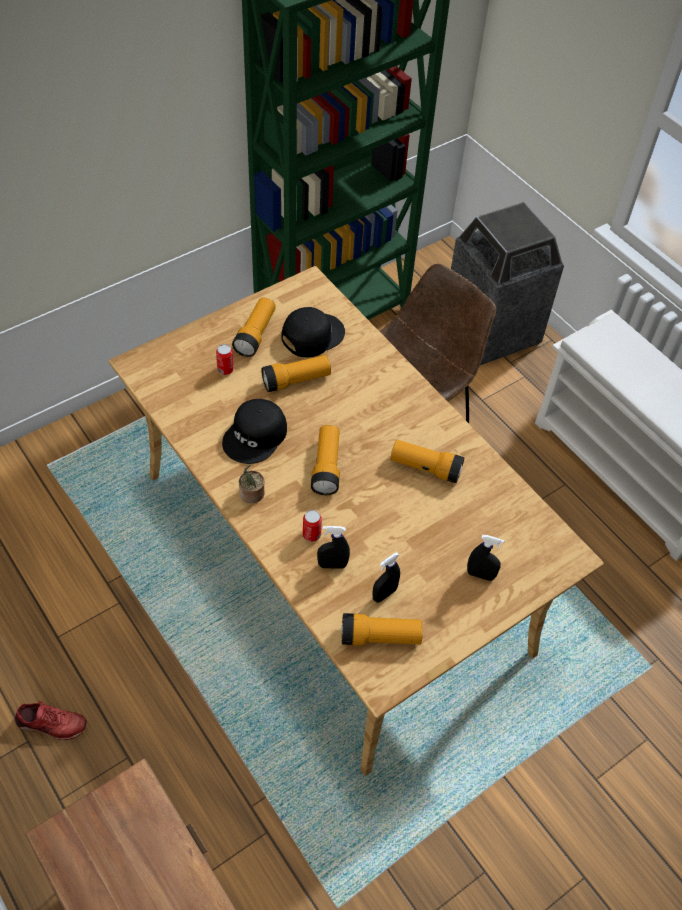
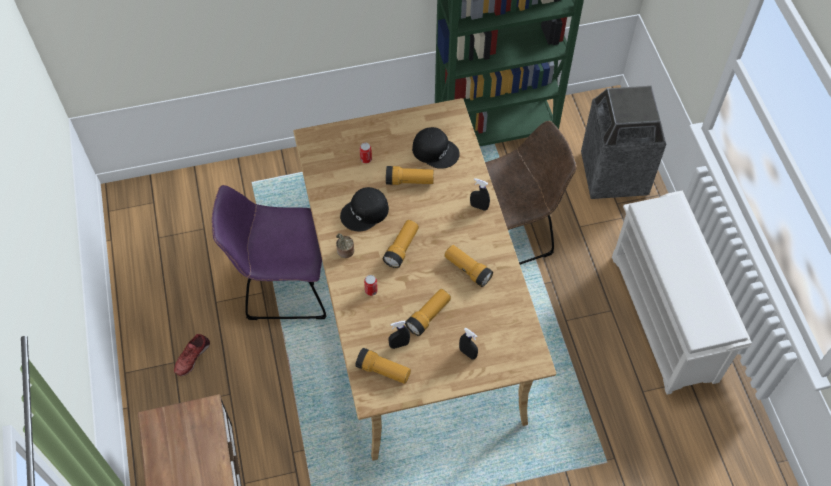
camera: 25 degrees right, 5 degrees up
(51, 724) = (191, 357): red shoe -> red shoe turned 90 degrees clockwise
(143, 585) = (282, 286): none -> purple chair
(255, 334) = (397, 139): flashlight -> flashlight (428, 316)
(312, 335) = (435, 150): black cap -> black cap turned 45 degrees clockwise
(332, 565) = (375, 315): black spray bottle -> black spray bottle (479, 206)

